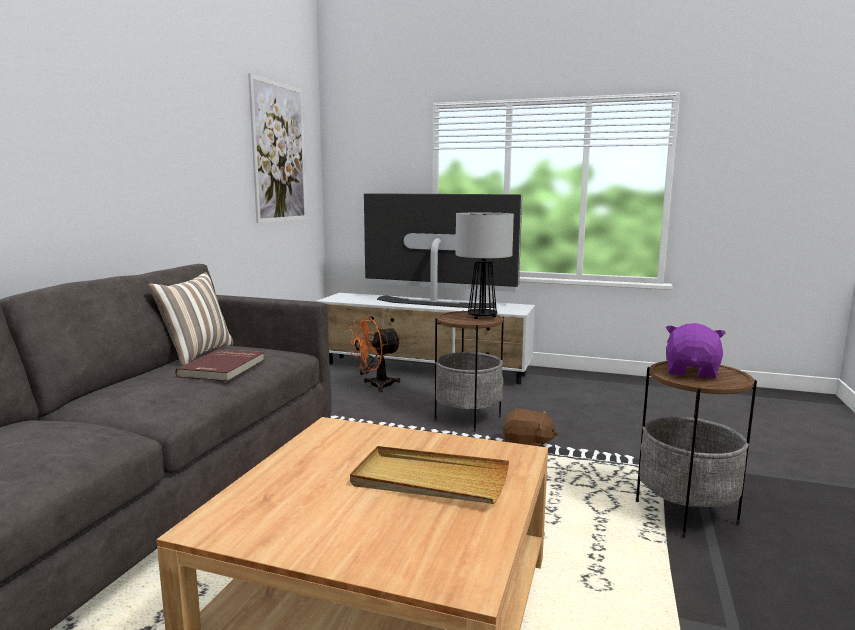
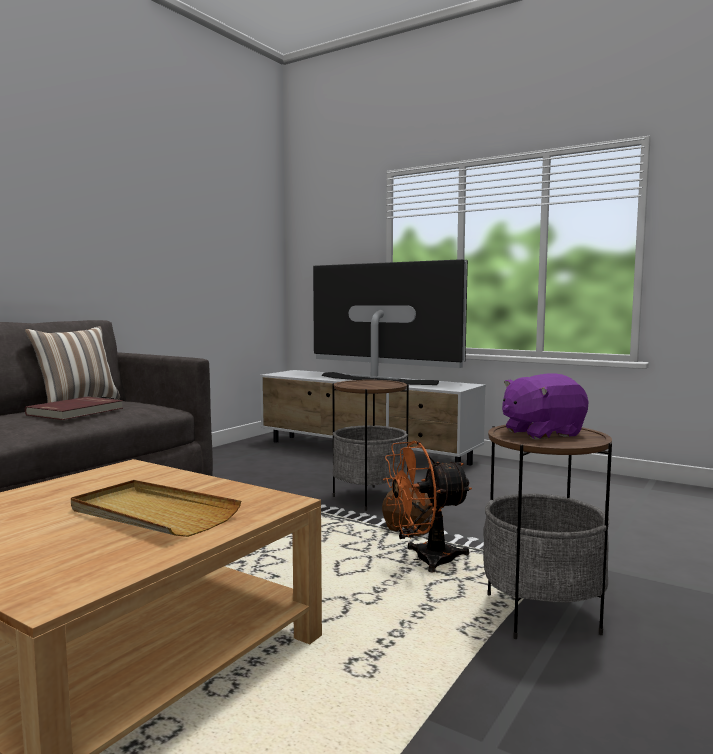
camera: 15 degrees right, 5 degrees down
(279, 153) = (228, 226): picture -> none
(375, 386) = (301, 463): orange fan -> orange fan (424, 560)
(482, 317) = (383, 384): table lamp -> none
(692, 372) = (541, 433): purple plush toy -> purple plush toy turned 150 degrees counterclockwise

